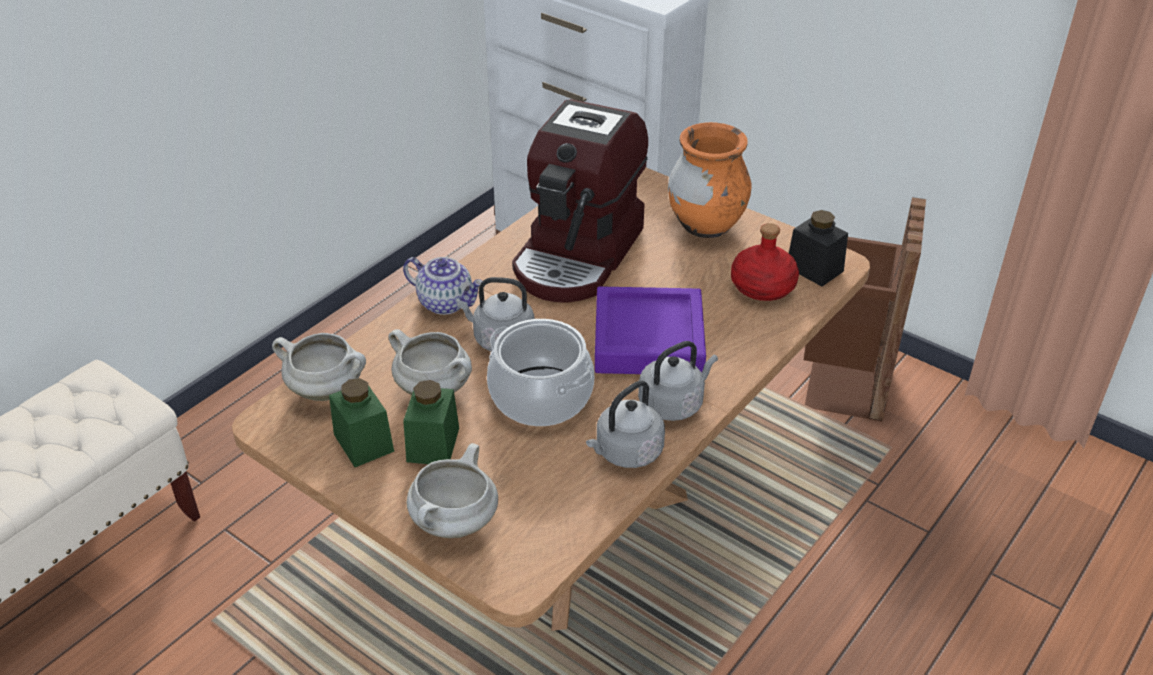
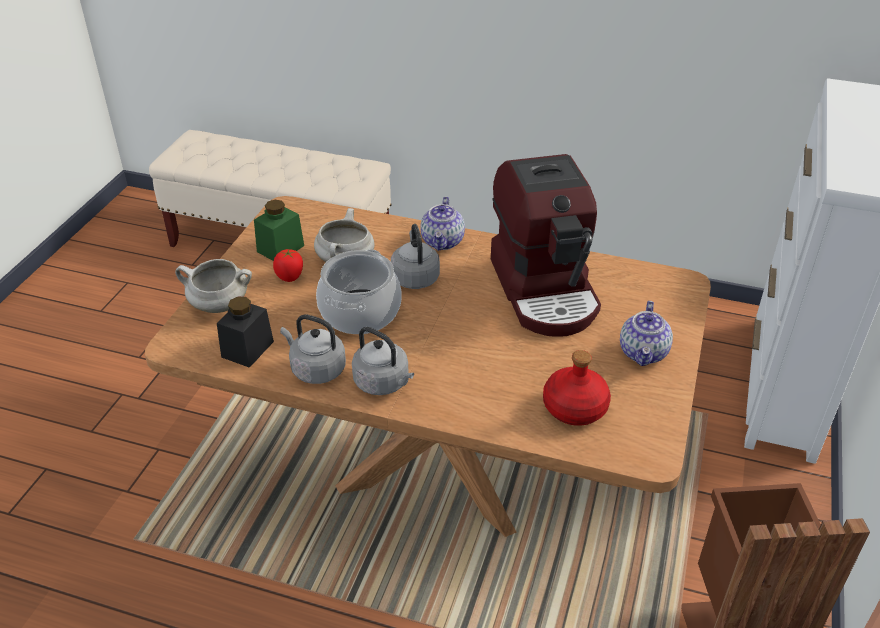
camera: 70 degrees right, 0 degrees up
(327, 390) = (325, 220): white cooking pot -> none
(433, 444) = (289, 277): green jar -> tomato
(579, 255) = (545, 290): coffee machine -> coffee machine turned 105 degrees counterclockwise
(648, 340) = (456, 352): purple tray -> none
(706, 226) = (644, 353): orange vase -> teapot
(814, 269) = (628, 439): black jar -> black jar (247, 349)

